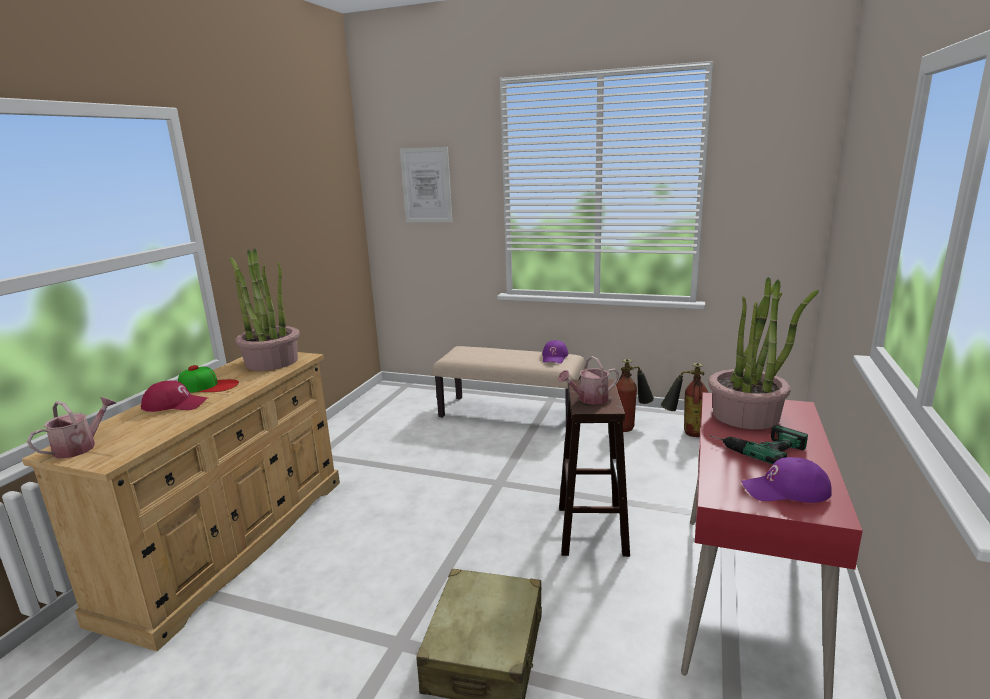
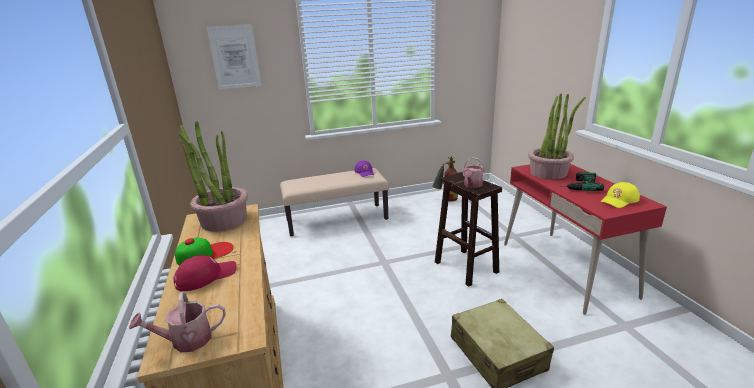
camera: 35 degrees left, 5 degrees up
(80, 447) = (186, 340): watering can -> watering can turned 105 degrees counterclockwise
(630, 426) = (415, 205): fire extinguisher -> none
(785, 490) = (619, 200): purple cap -> yellow cap

